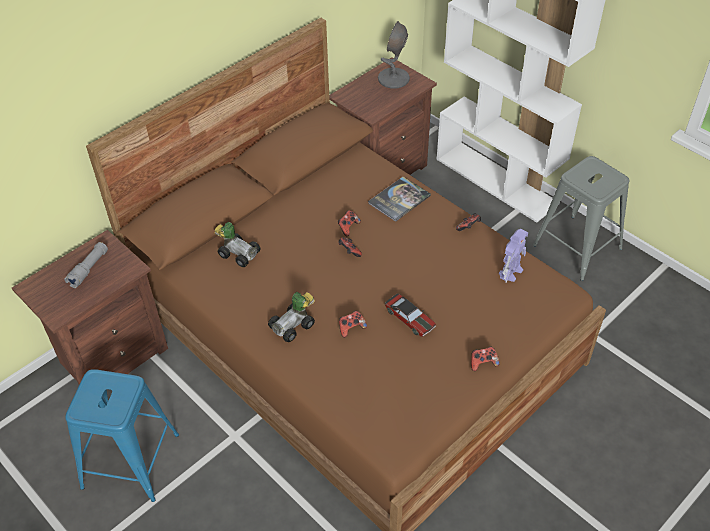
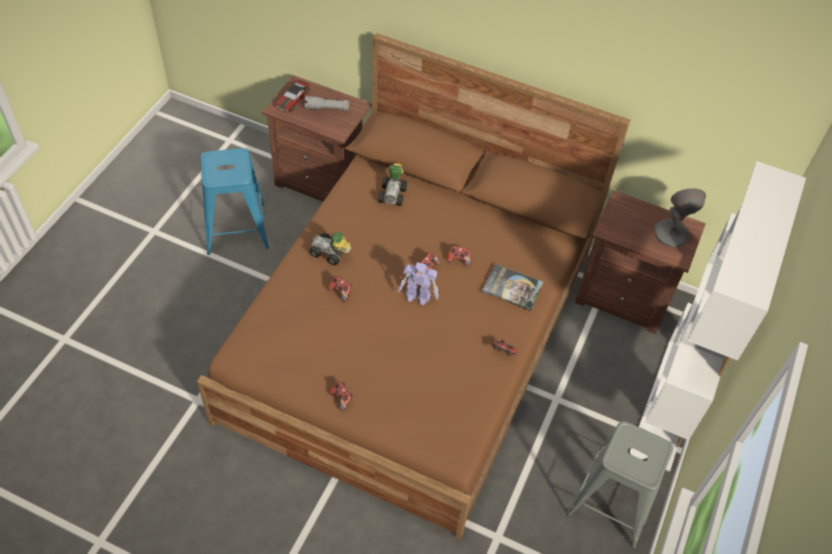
camera: 65 degrees right, 5 degrees up
(410, 319) = (369, 331): toy car -> toy car (293, 99)
(511, 271) = (461, 399): toy robot -> toy robot (418, 297)

